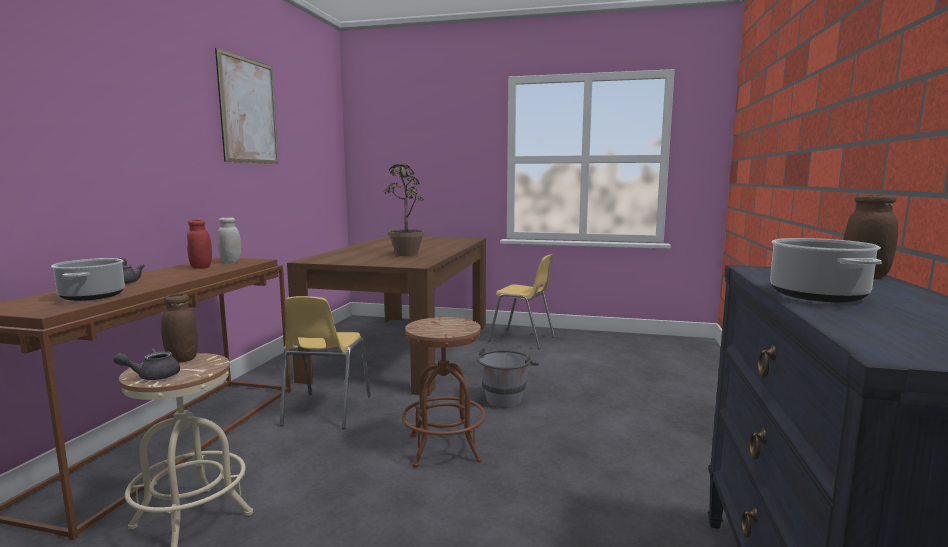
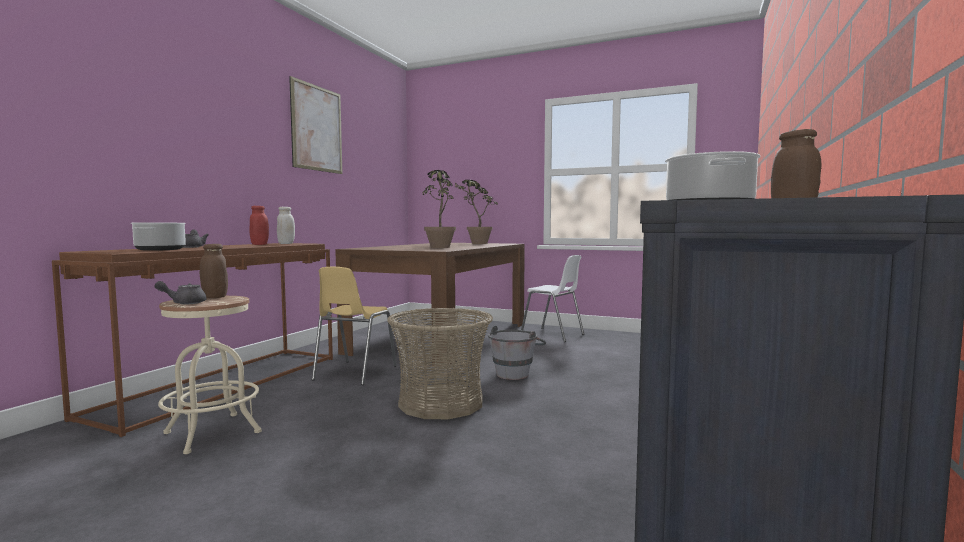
camera: 10 degrees right, 5 degrees down
(431, 239) = (475, 243): none -> potted plant
(444, 448) = (441, 403): brown stool -> basket
(522, 339) = (553, 335): yellow chair -> white chair

